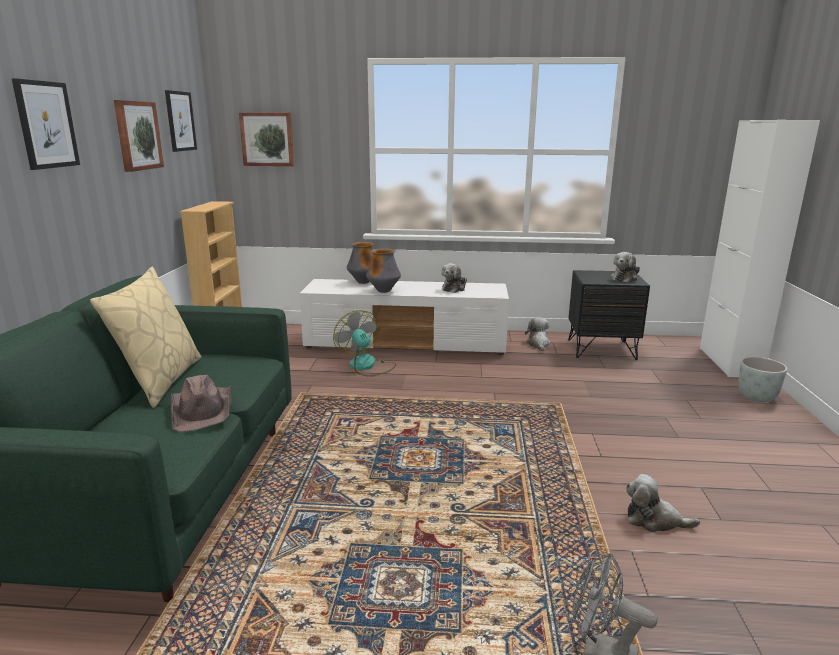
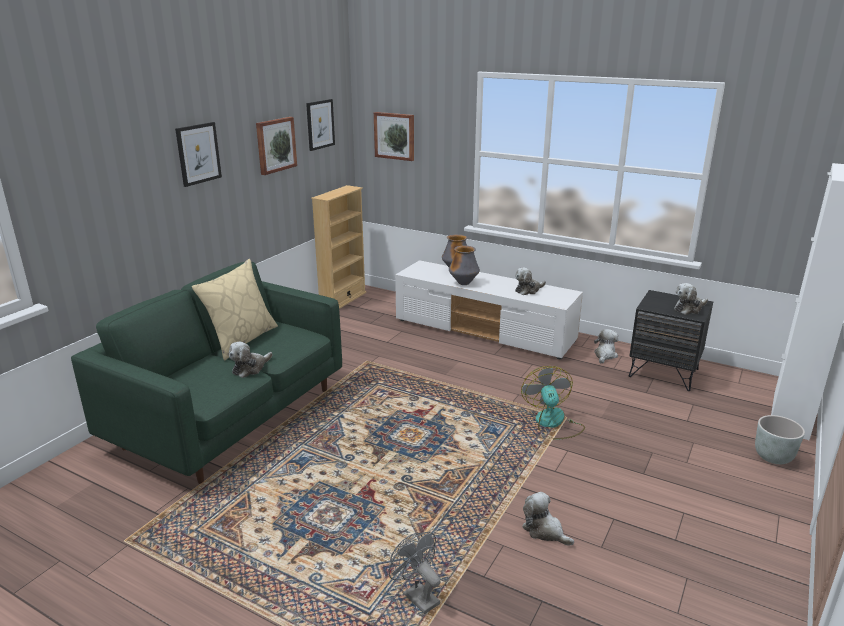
camera: 25 degrees right, 5 degrees up
(203, 409) = (250, 368): brown hat -> plush toy
(367, 366) = (434, 347): fan -> fan (553, 424)

